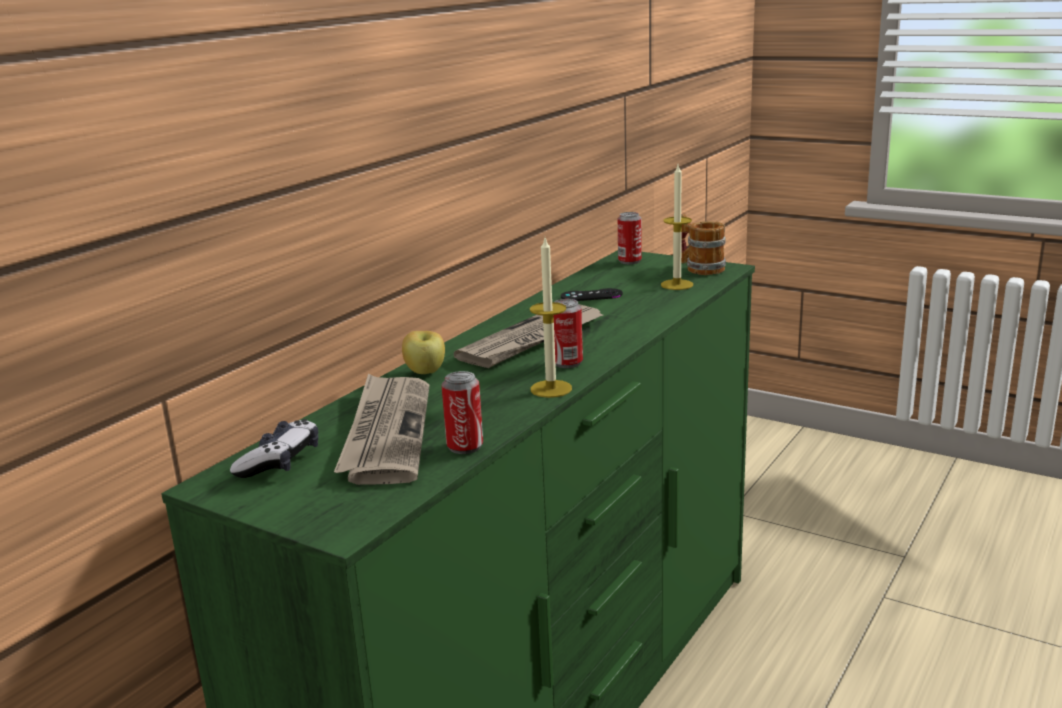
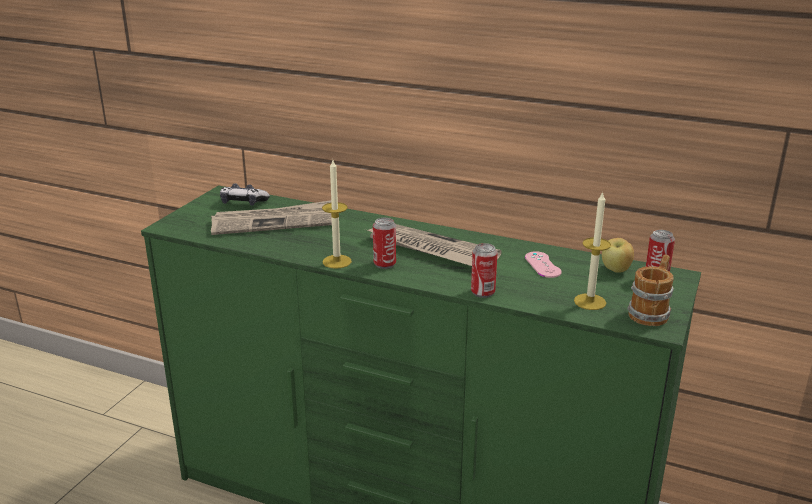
camera: 80 degrees right, 5 degrees up
(425, 372) = (365, 222): apple -> apple (616, 270)
(465, 446) = (252, 243): can -> can (483, 292)
(591, 295) = (542, 265): black game controller -> pink game controller

